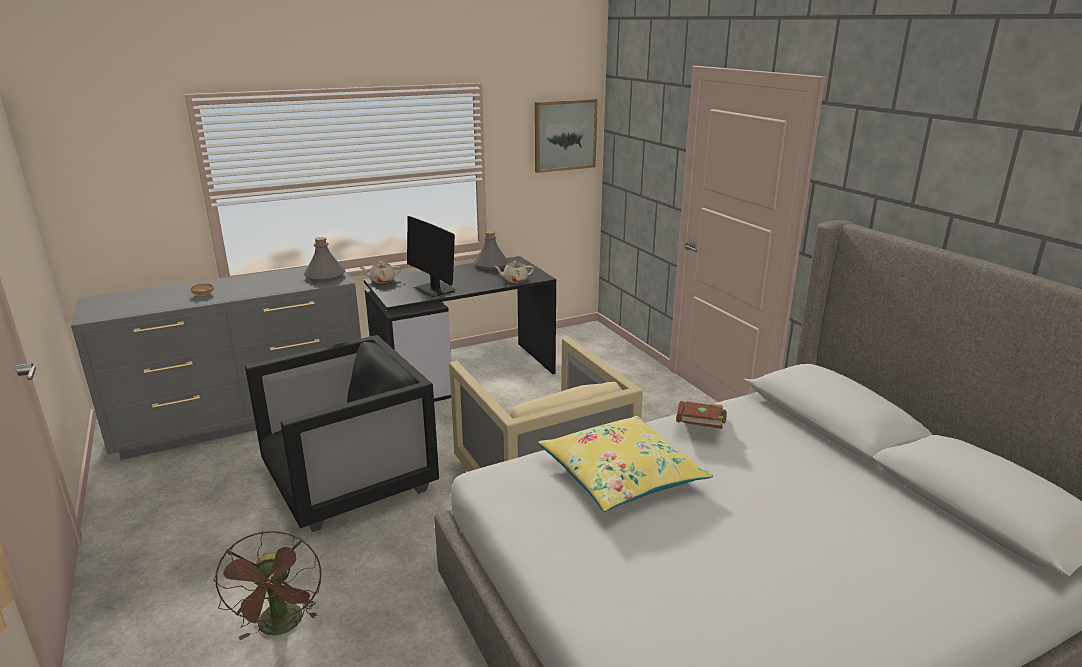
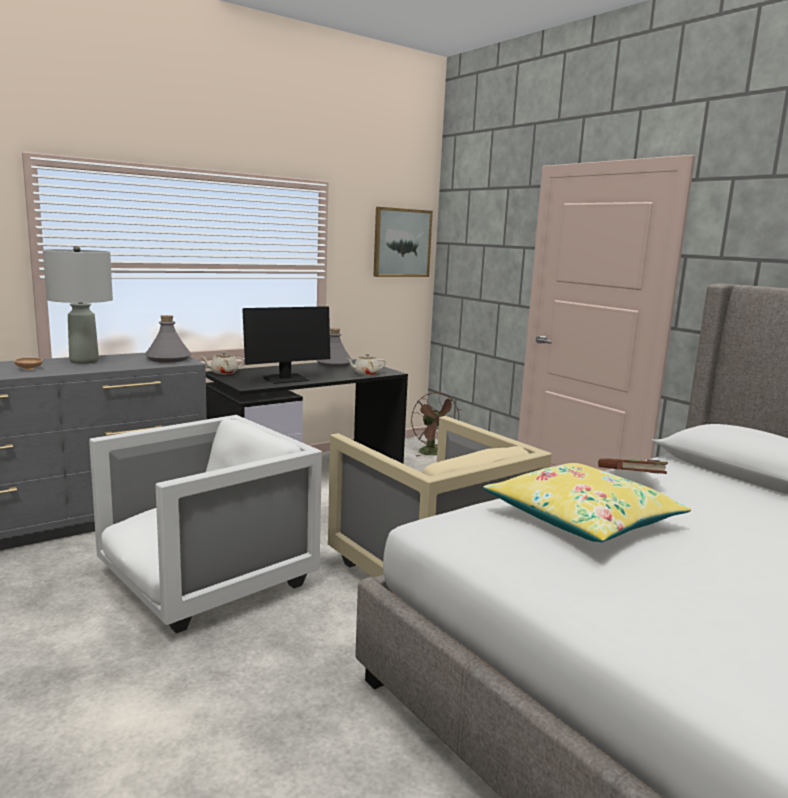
camera: 10 degrees left, 10 degrees down
(252, 281) = (84, 361): none -> grey table lamp
(282, 627) = (164, 742): brown fan -> brown fan (434, 454)
(348, 482) = (207, 581): black armchair -> white armchair
(434, 290) = (285, 379): monitor -> monitor turned 75 degrees counterclockwise

